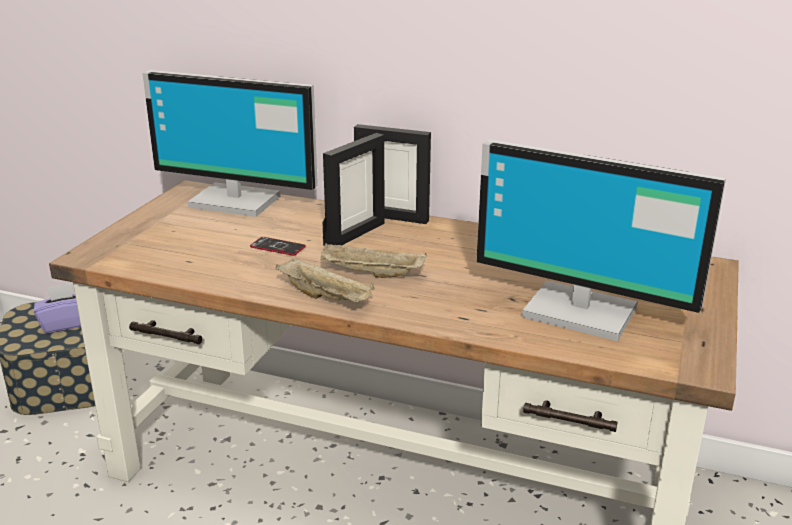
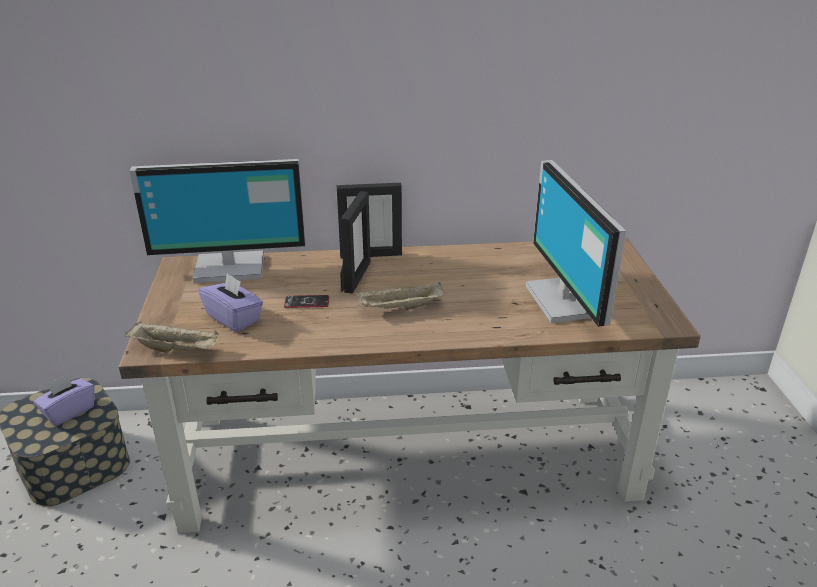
camera: 25 degrees left, 5 degrees up
(192, 246) = (234, 318): none -> purple tissue box
(326, 297) = (386, 336): beige tray -> beige tray (176, 349)
(581, 310) = (566, 300): monitor -> monitor turned 75 degrees clockwise

